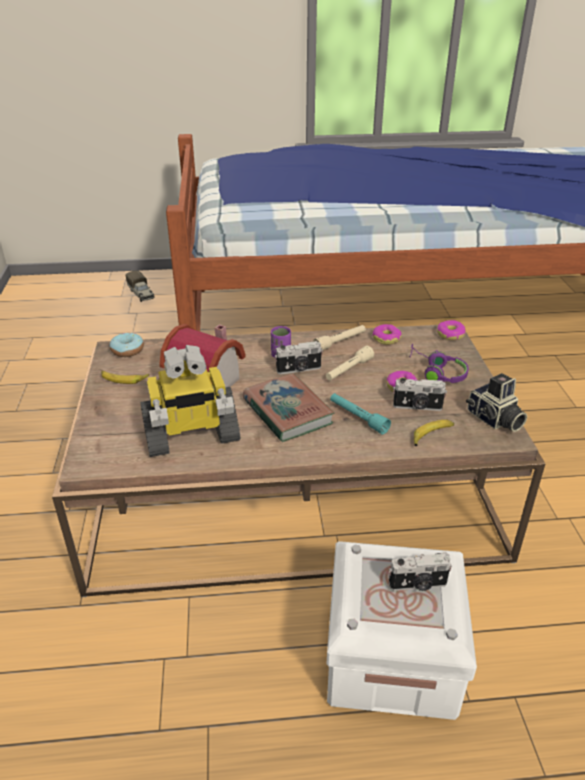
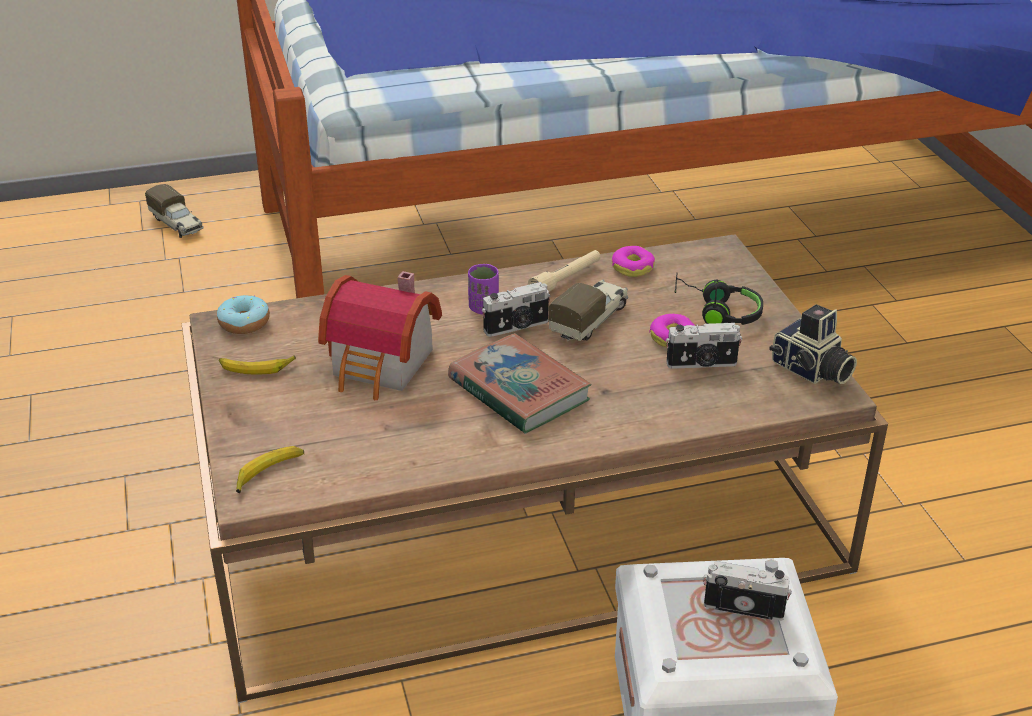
camera: 10 degrees left, 0 degrees up
(191, 436) = (390, 440): toy robot -> none
(348, 370) = (590, 320): beige flashlight -> toy truck
(358, 418) = (622, 388): turquoise flashlight -> none
(418, 585) = (744, 606): camera -> camera turned 150 degrees counterclockwise
(431, 435) = (730, 402): banana -> banana (269, 473)
(436, 373) = (717, 312): purple headphones -> black headphones
(450, 334) = (724, 253): donut -> none

